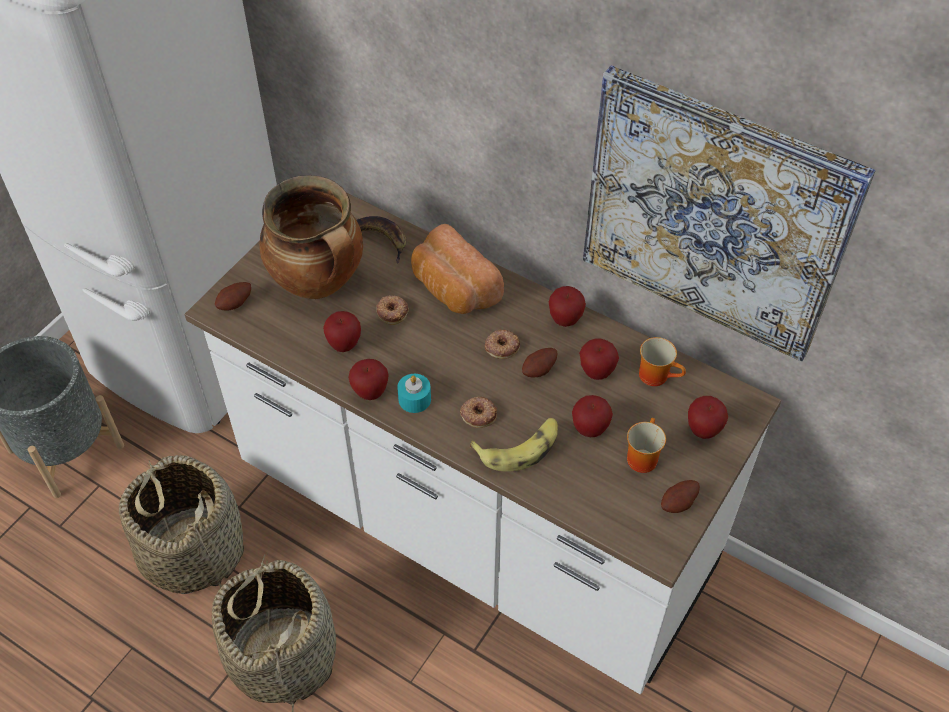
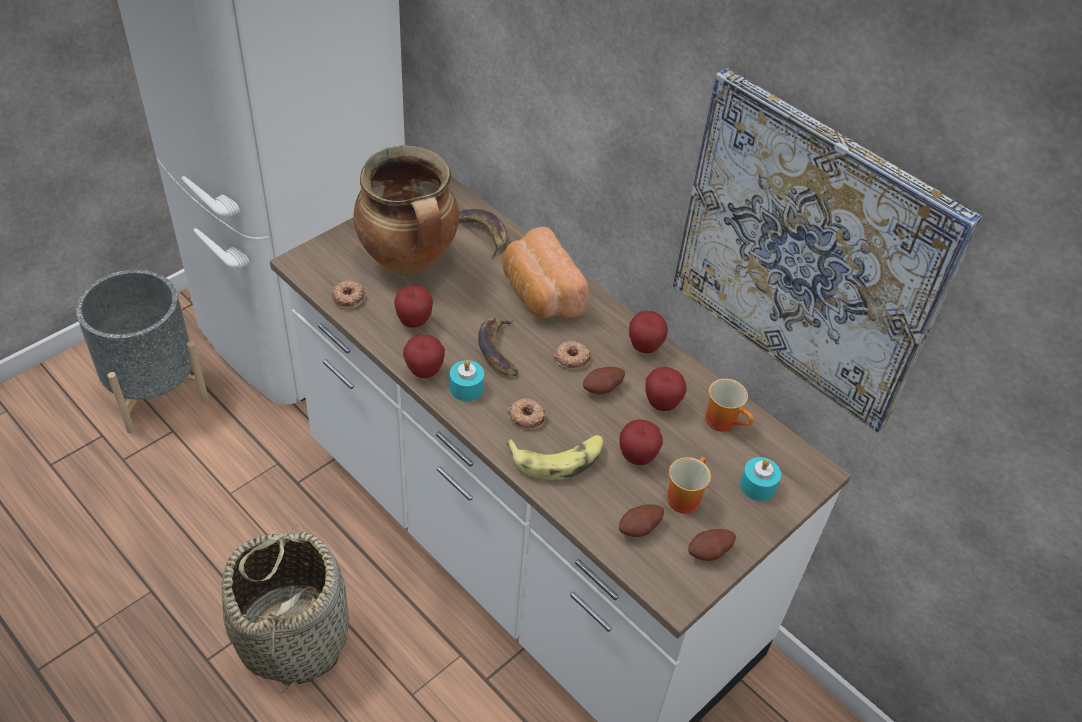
camera: 10 degrees right, 5 degrees down
(192, 551) = (239, 513): basket -> none
(236, 304) = (322, 262): potato -> potato (640, 529)
(392, 311) = (472, 302): donut -> donut (349, 297)
(432, 354) = (498, 349): none -> banana
(703, 430) = (757, 486): apple -> turquoise candle

